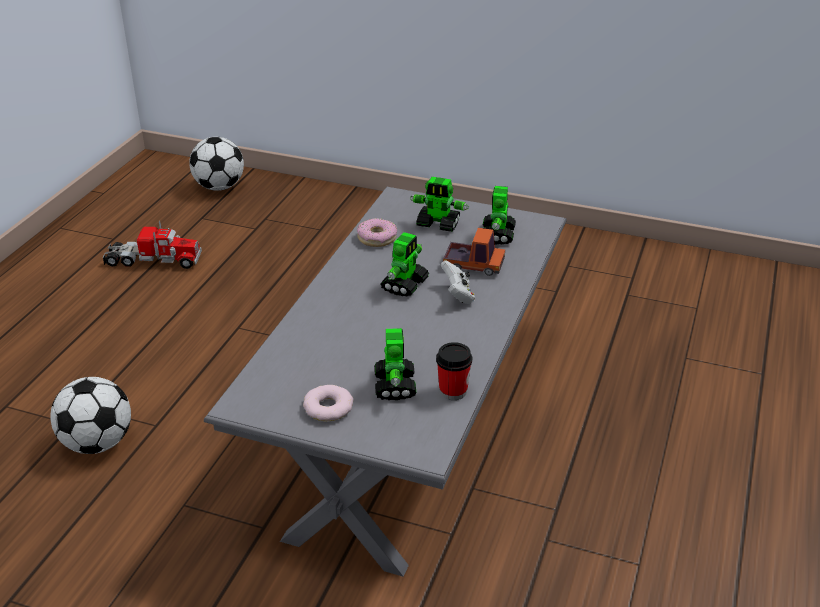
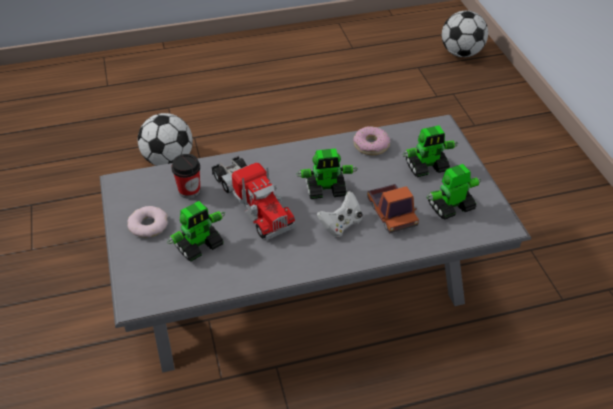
camera: 55 degrees right, 10 degrees up
(153, 260) = (350, 76): toy truck -> toy truck (251, 202)
(438, 224) = (427, 167): toy robot -> toy robot turned 90 degrees counterclockwise
(453, 391) = (217, 280): cup -> cup (189, 191)

